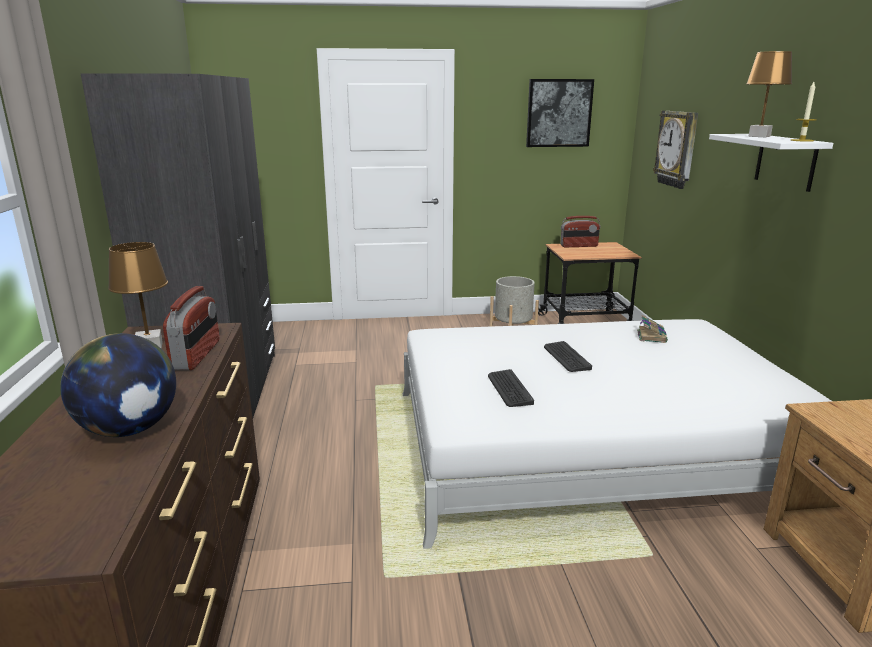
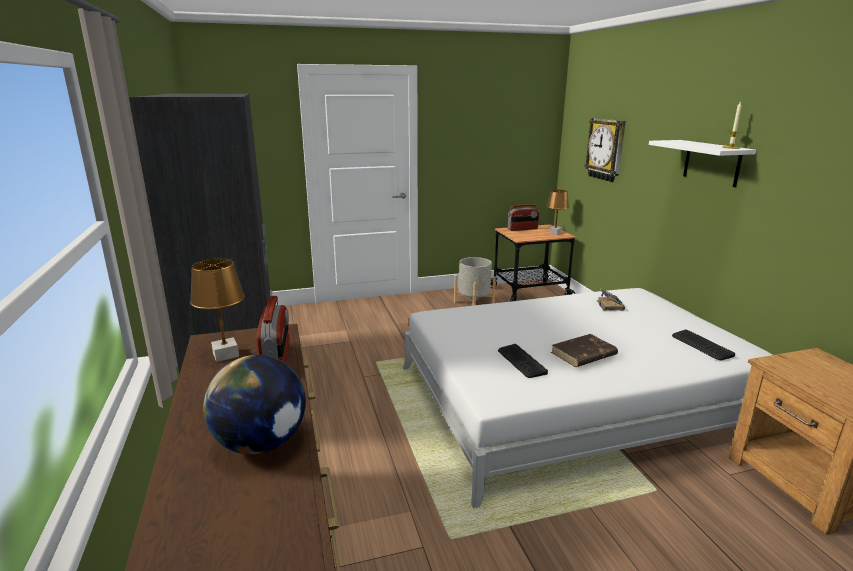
camera: 10 degrees left, 0 degrees up
(559, 113) = (502, 119): picture -> none
(566, 357) = (554, 329): keyboard -> keyboard (701, 345)
(588, 386) = (583, 354): none -> brown book
(759, 136) = (692, 143): brown table lamp -> brown table lamp (555, 233)

